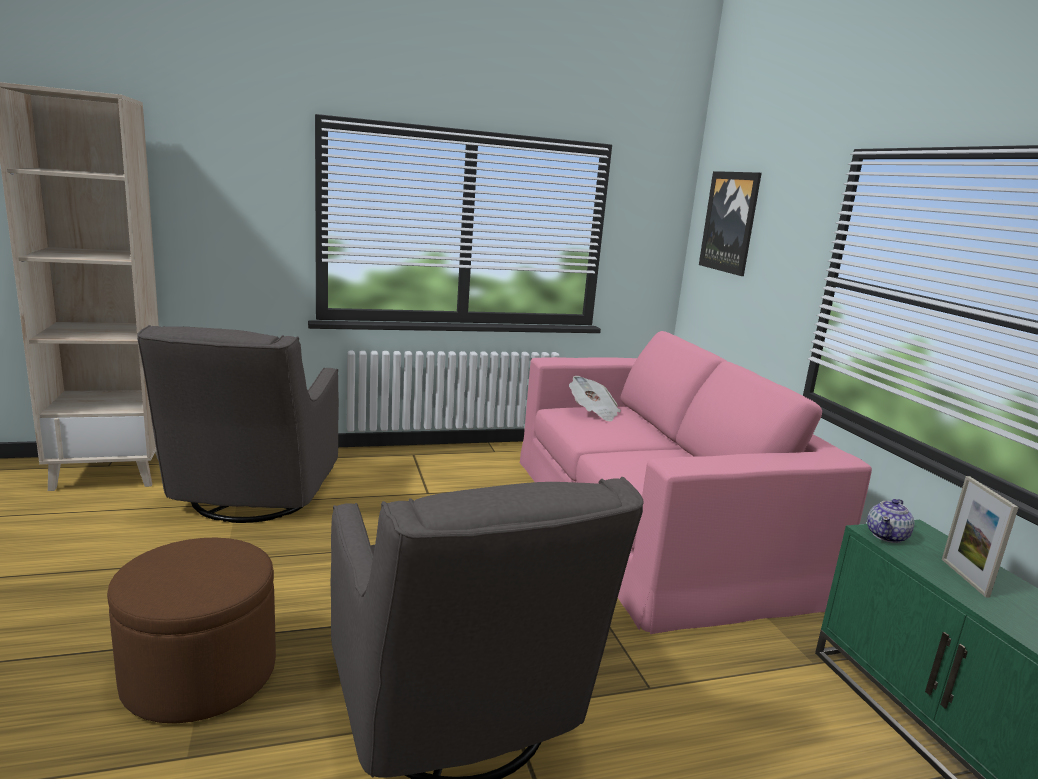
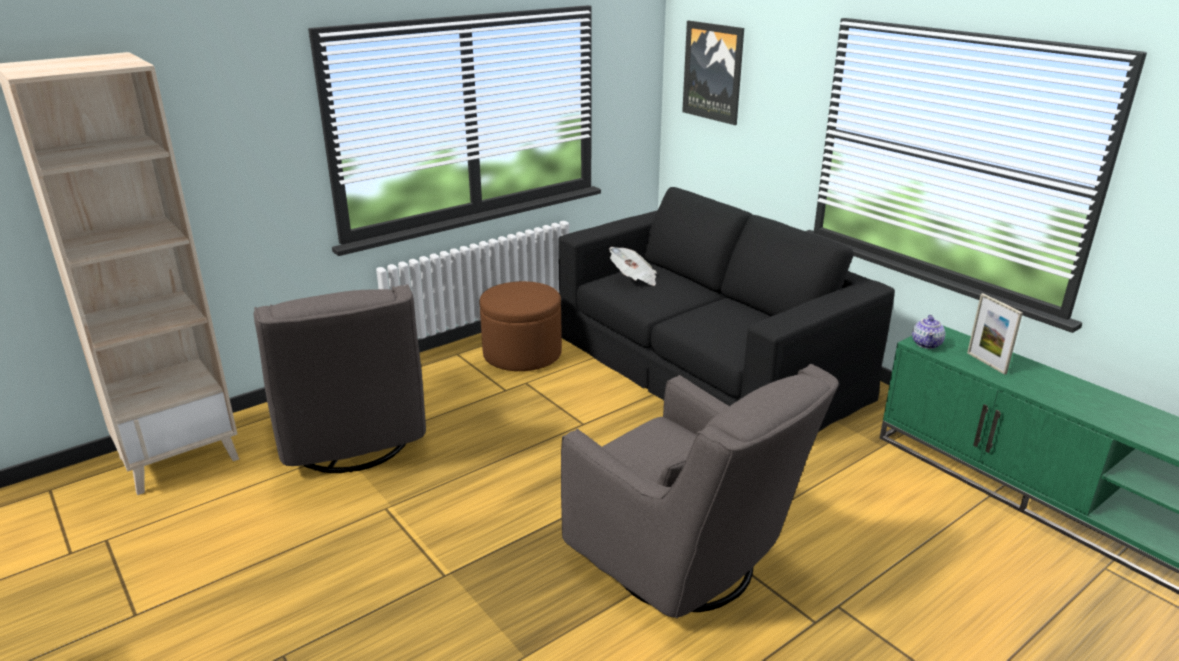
camera: 20 degrees left, 10 degrees up
(200, 674) = (472, 600): brown ottoman -> brown ottoman (522, 354)
(653, 522) = (708, 364): pink sofa -> black sofa

